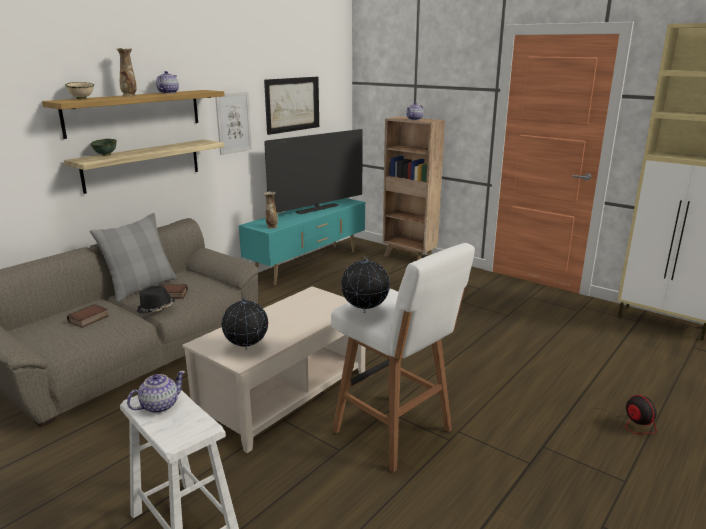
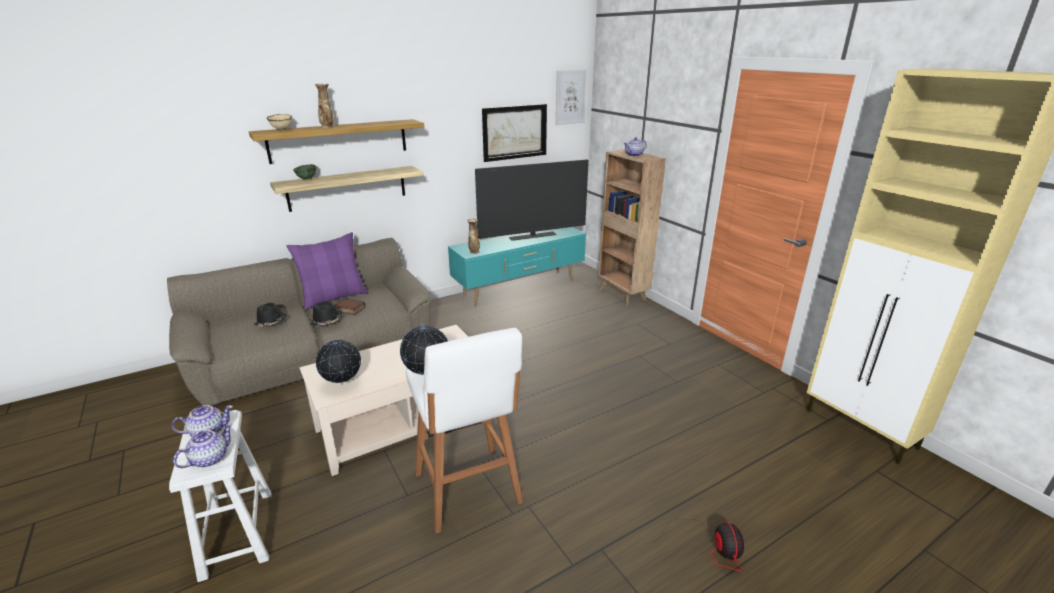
camera: 20 degrees right, 5 degrees up
(89, 319) = (271, 323): book -> black hat
(141, 287) = (334, 297): grey pillow -> purple pillow
(167, 93) = (369, 123): teapot -> teapot (209, 459)
(233, 122) = (445, 150): picture -> picture (570, 97)

